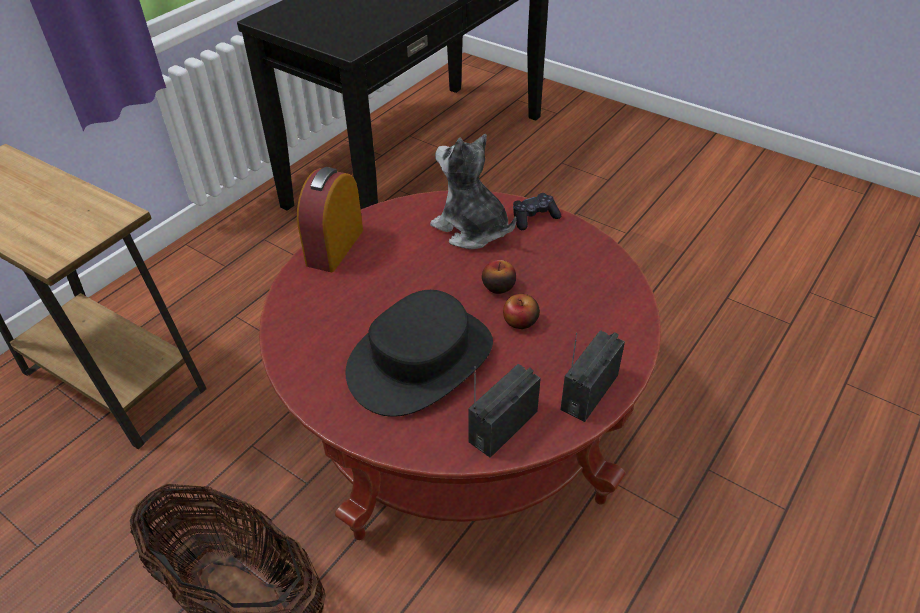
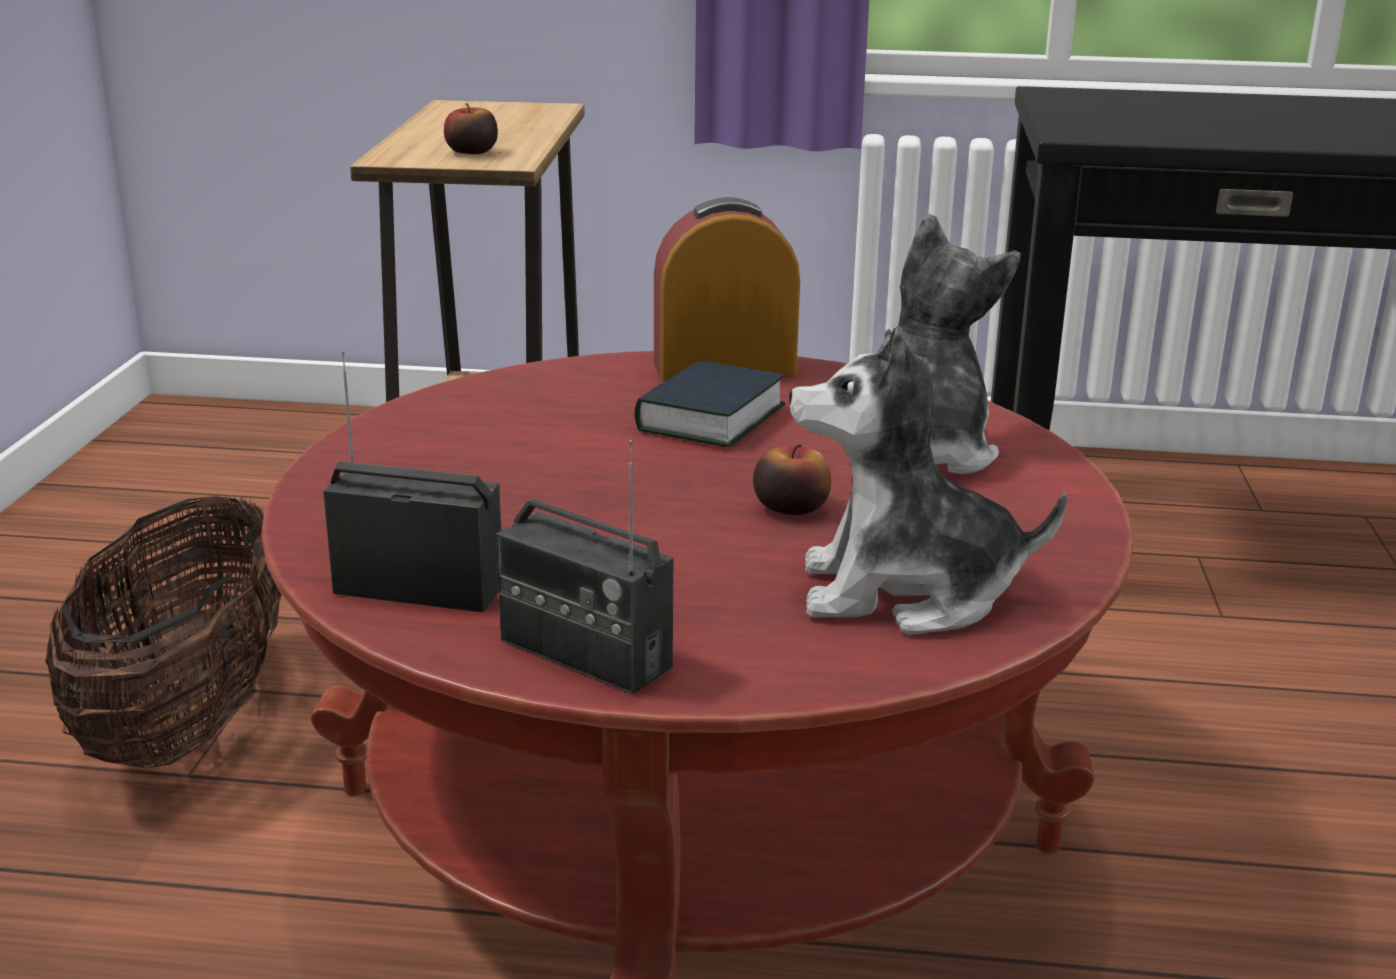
camera: 60 degrees right, 20 degrees down
(391, 274) = (710, 419): none -> book
(421, 360) = (522, 488): black hat -> none
(520, 321) = (716, 546): apple -> apple (471, 152)
(534, 217) = (1050, 495): black game controller -> none
(589, 288) = (906, 593): none -> plush toy
(589, 392) = (584, 654): radio -> radio turned 150 degrees counterclockwise

